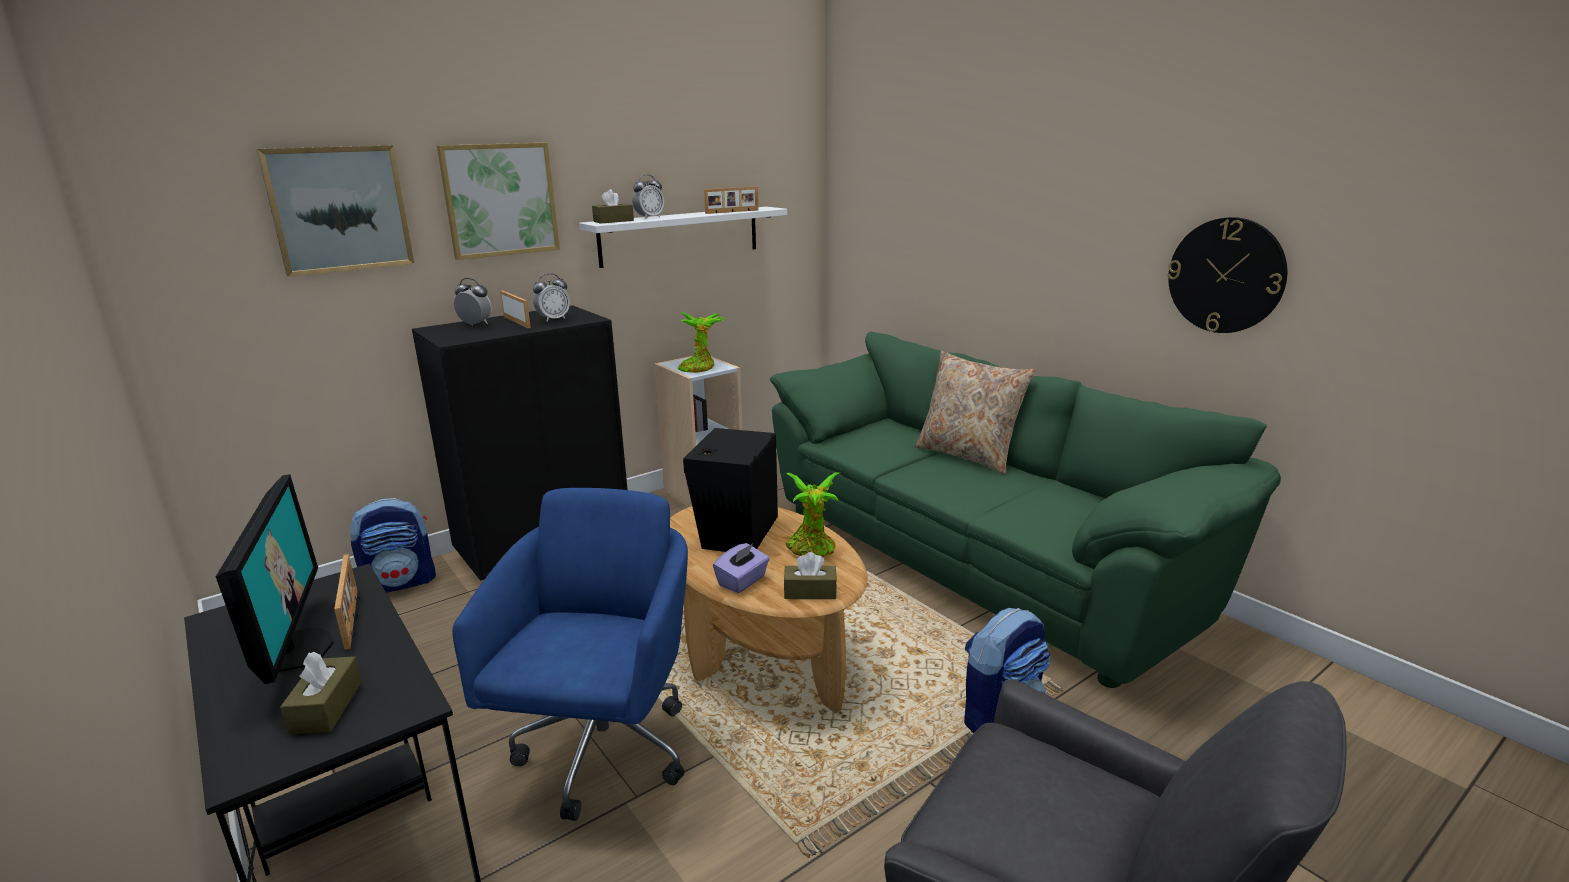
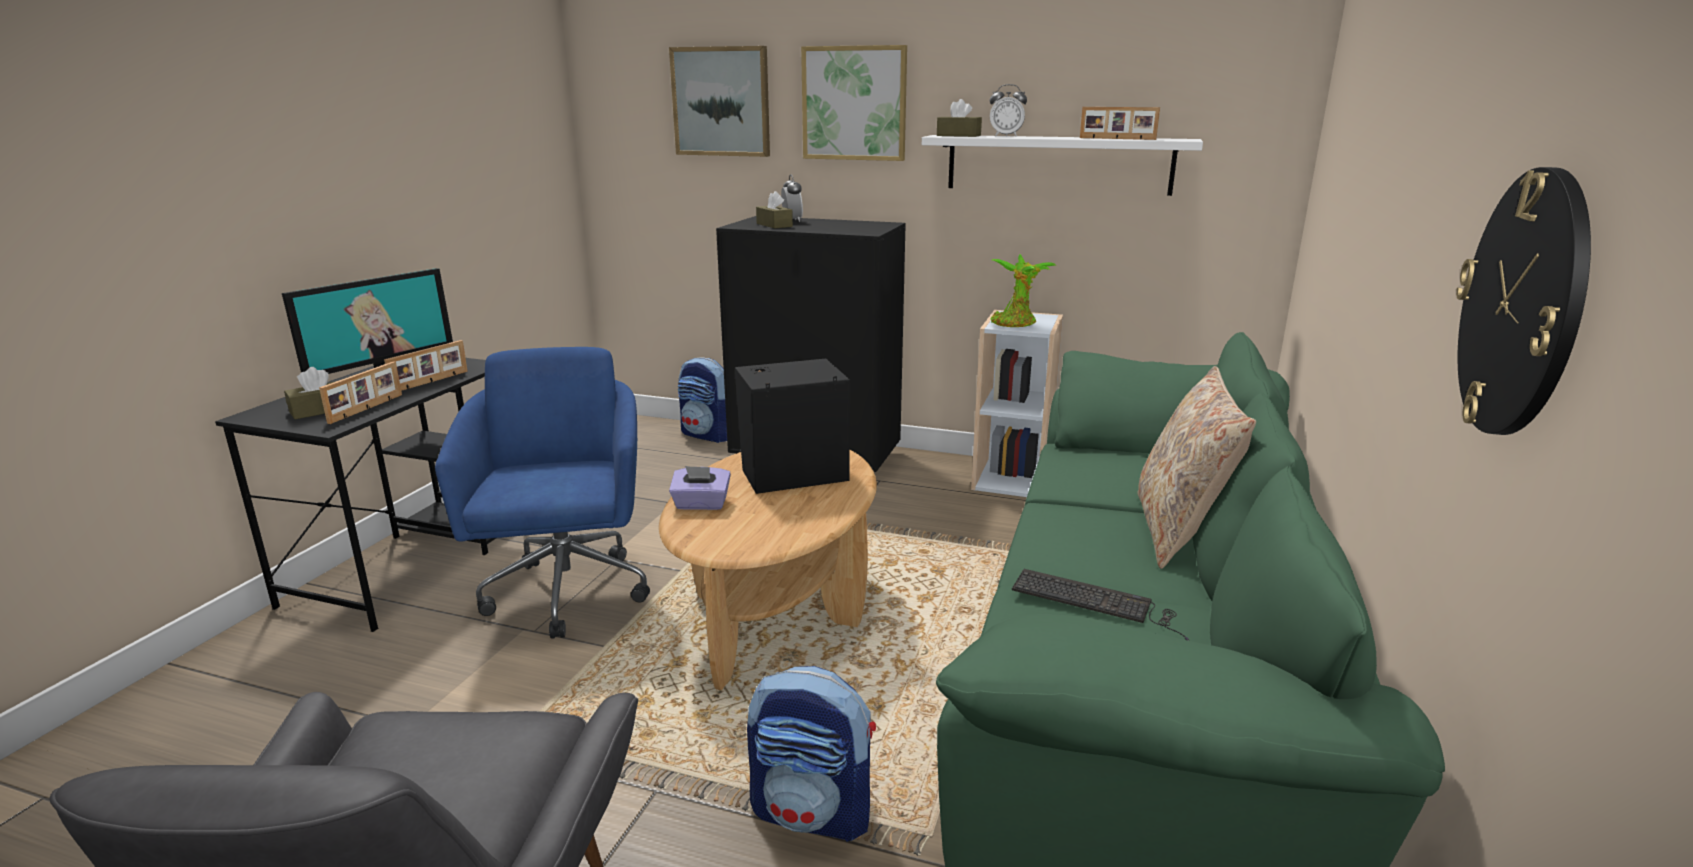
camera: 55 degrees right, 0 degrees up
(518, 322) = (819, 224): picture frame -> picture frame (367, 409)
(553, 319) = (846, 228): alarm clock -> none
(602, 759) = (567, 598): blue office chair -> blue office chair turned 75 degrees counterclockwise
(810, 592) = (713, 539): brown tissue box -> brown tissue box (774, 225)
(812, 550) = (799, 516): potted plant -> none
(1025, 501) = (1097, 602): none -> keyboard

